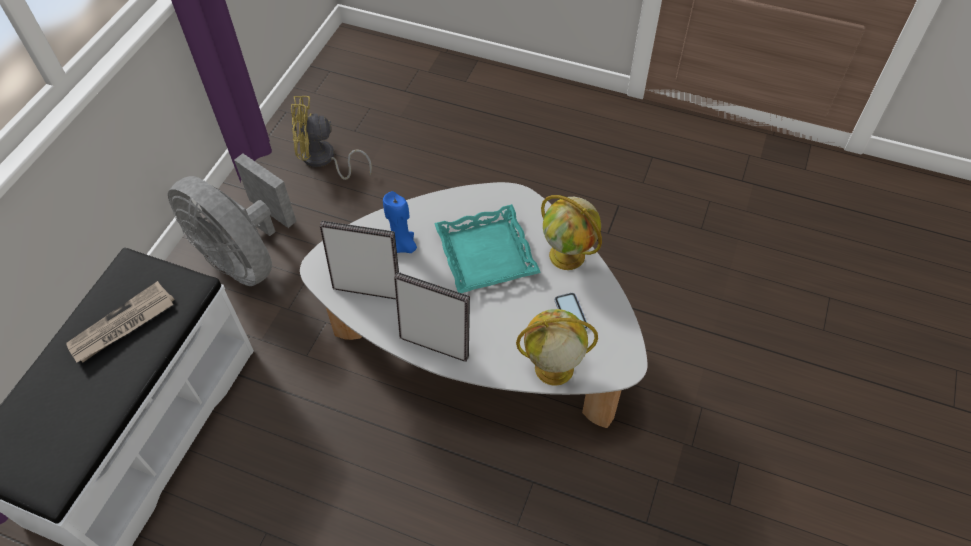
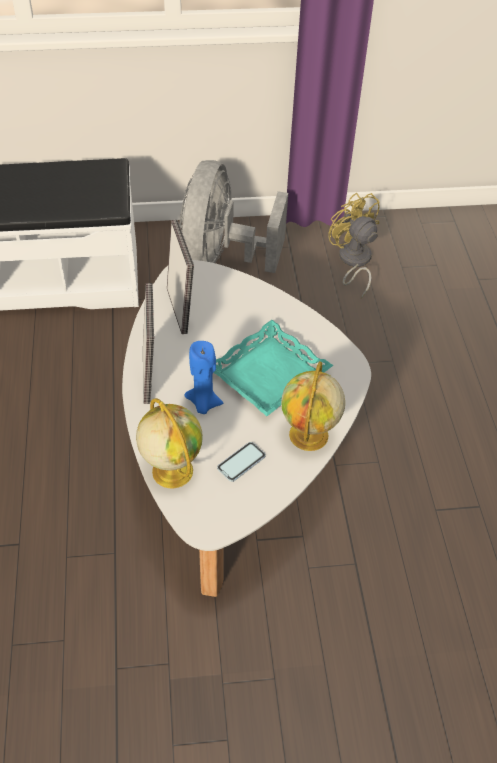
camera: 60 degrees right, 5 degrees down
(122, 325) = (58, 188): newspaper -> none
(403, 247) = (238, 314): blue candle -> blue candle (203, 403)

